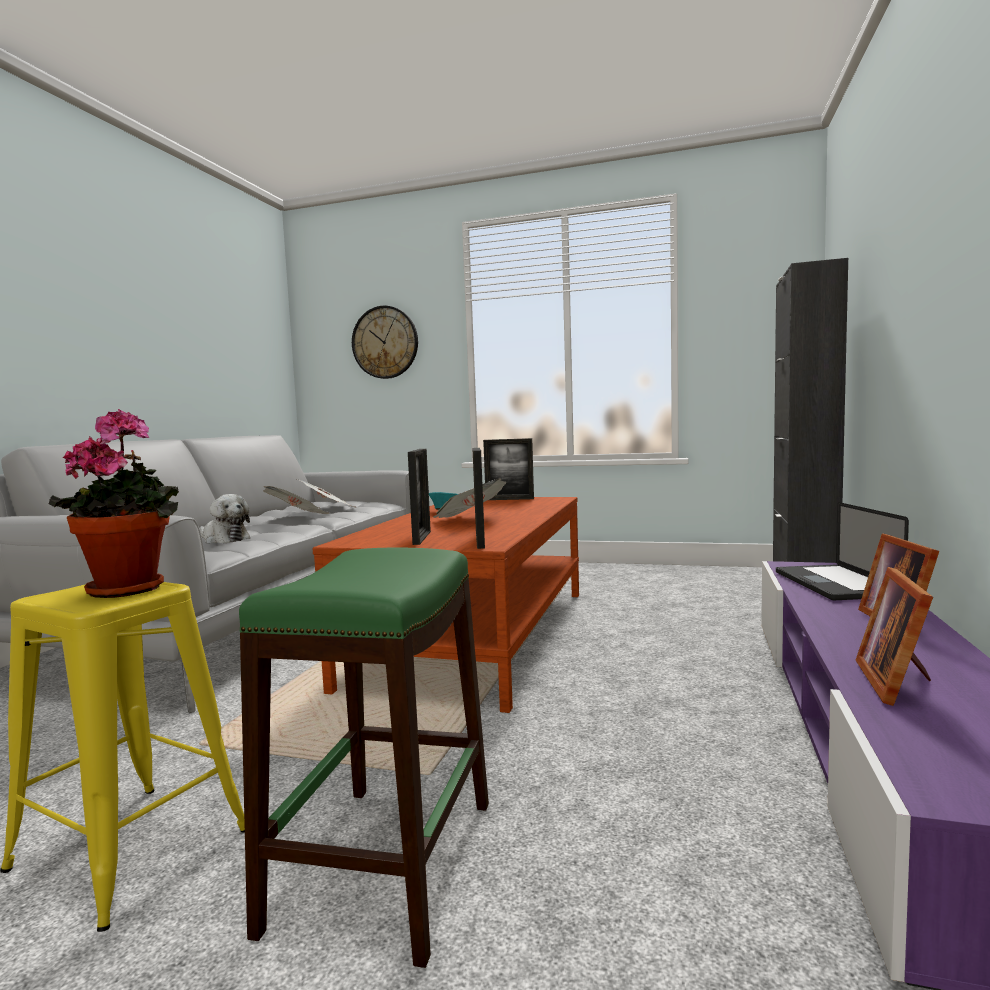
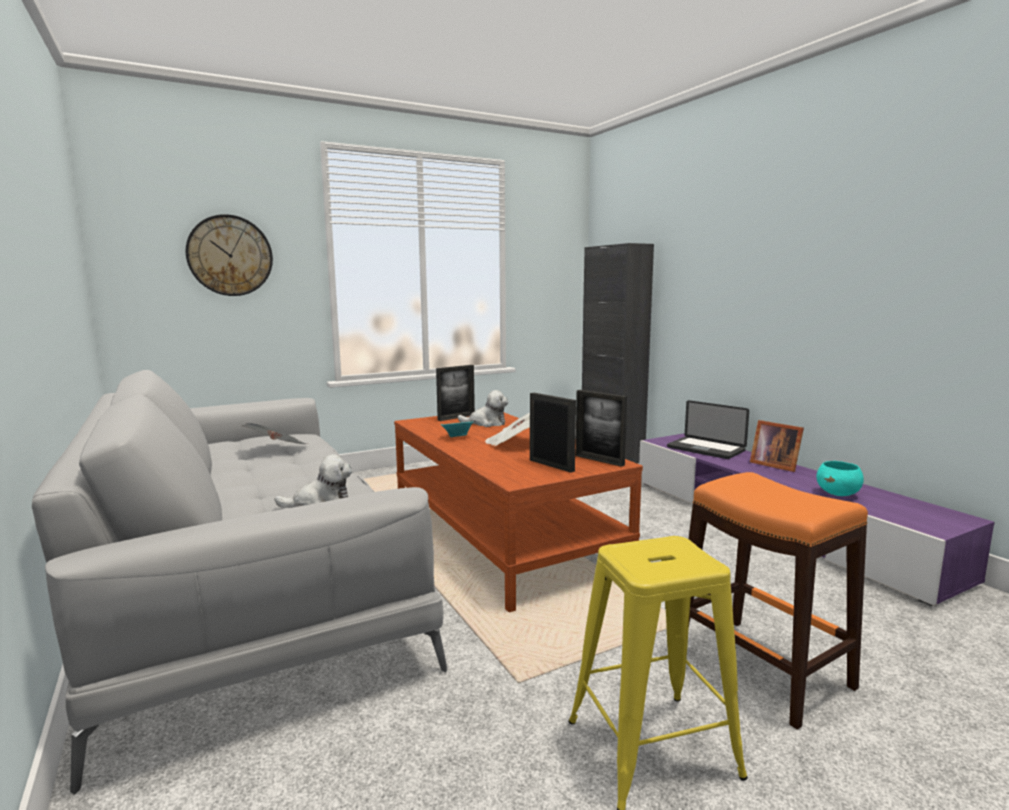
camera: 45 degrees left, 5 degrees up
(131, 587) = (661, 548): potted plant -> none
(298, 517) = (291, 465): newspaper -> none
(387, 862) = (762, 667): green stool -> orange stool
(516, 505) = (486, 423): none -> plush toy
(898, 682) = (838, 494): picture frame -> turquoise bowl

